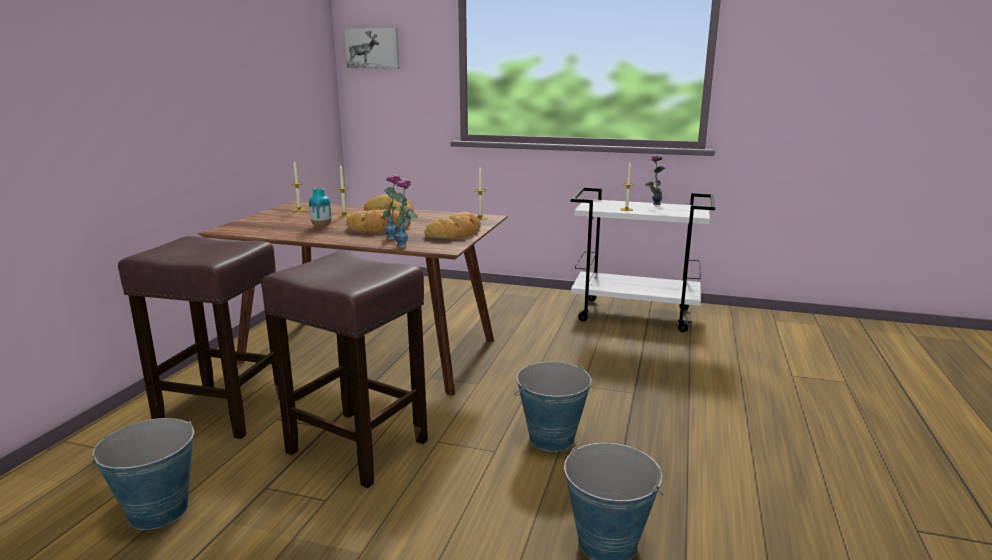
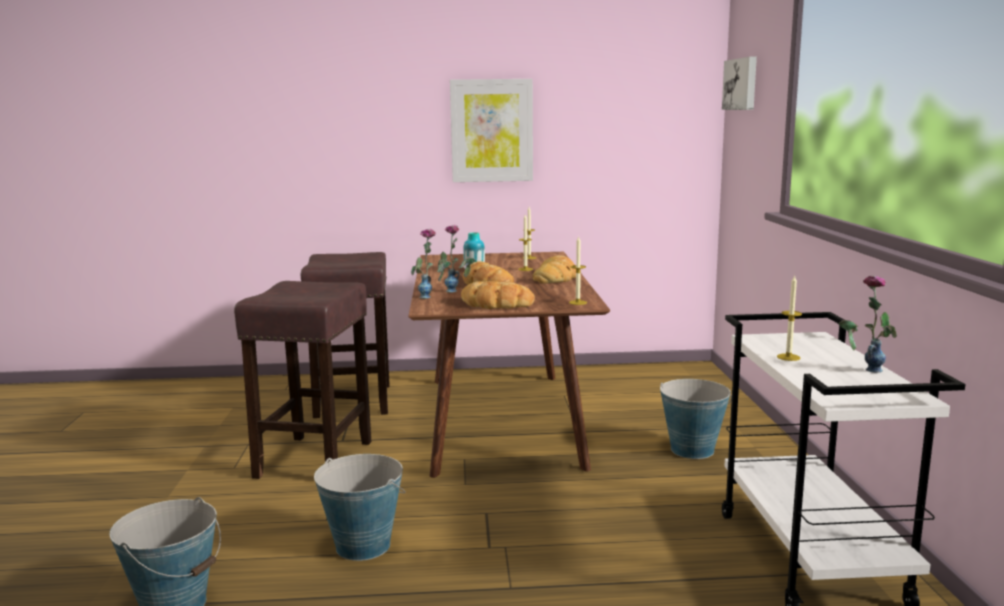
camera: 70 degrees right, 5 degrees down
(158, 511) = (216, 423): bucket -> bucket (691, 449)
(210, 88) = (491, 130): none -> picture

